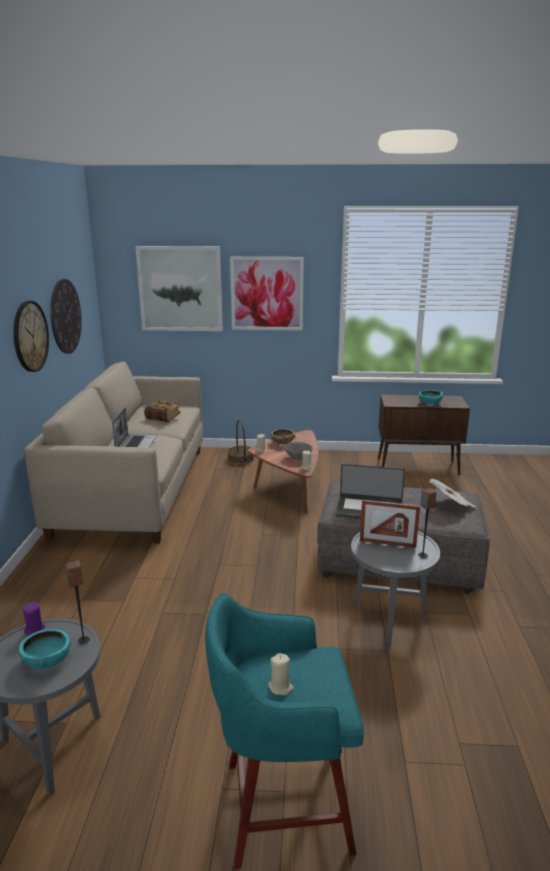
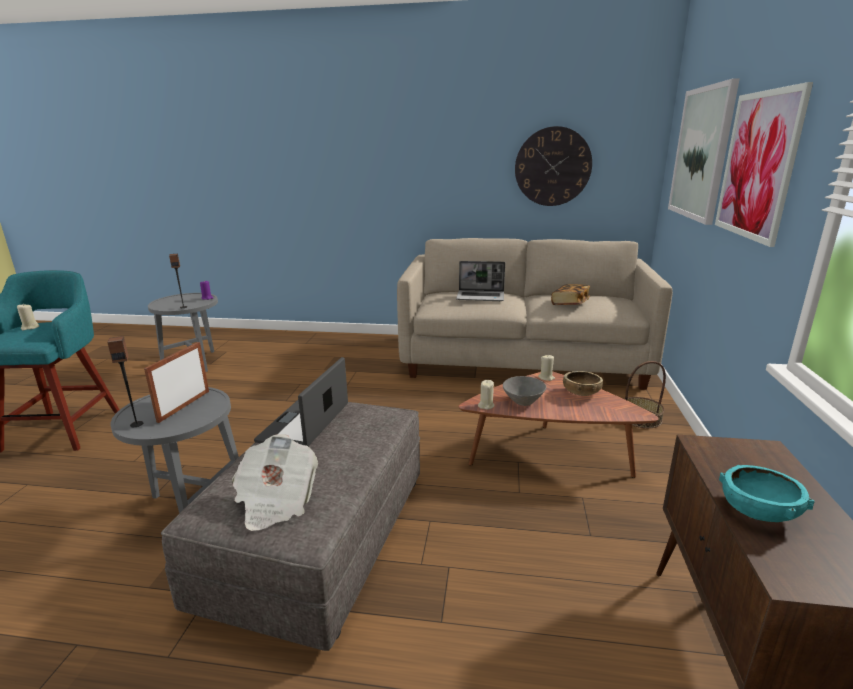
camera: 95 degrees right, 0 degrees up
(30, 336) = (467, 169): wall clock -> none
(46, 661) = (176, 303): turquoise bowl -> none

